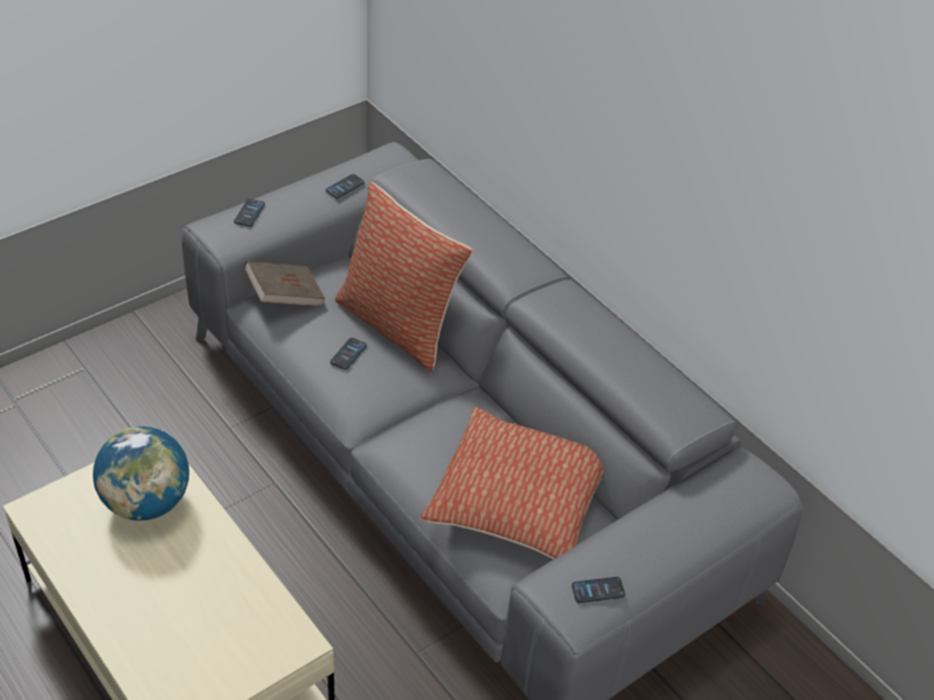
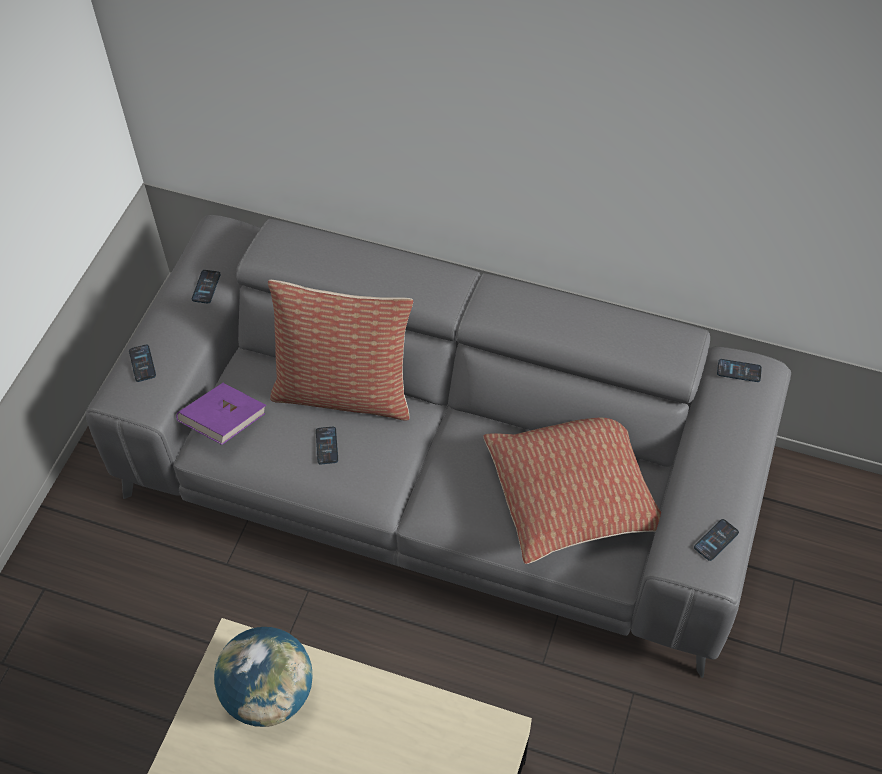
camera: 30 degrees left, 10 degrees up
(285, 297) = (224, 423): brown book -> purple book
(744, 475) = (739, 371): none -> phone

